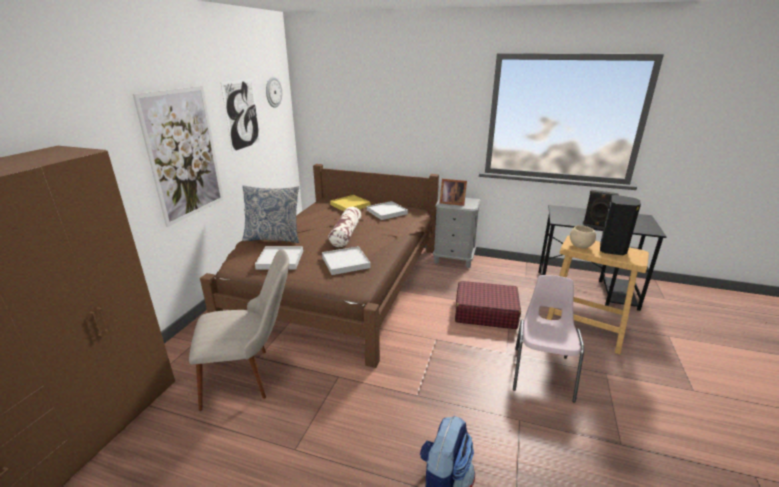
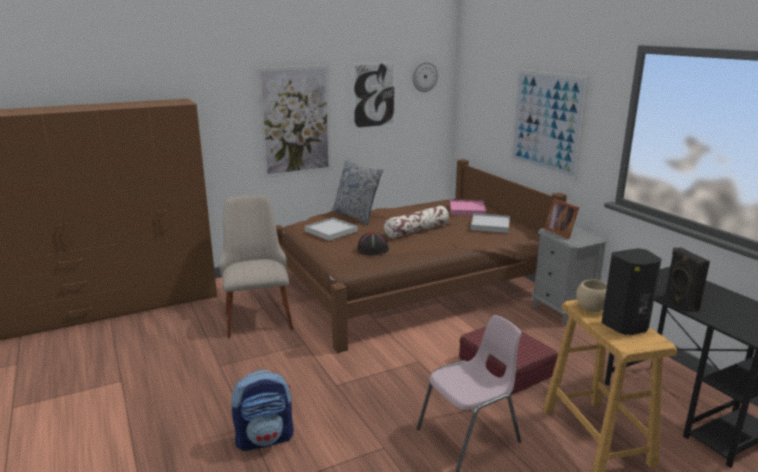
camera: 45 degrees right, 5 degrees down
(251, 375) = (257, 314): beige chair -> beige chair turned 135 degrees counterclockwise
(345, 262) = (373, 249): white tray -> black hat
(350, 205) = (467, 210): yellow tray -> pink tray
(410, 121) = (546, 122): none -> picture

